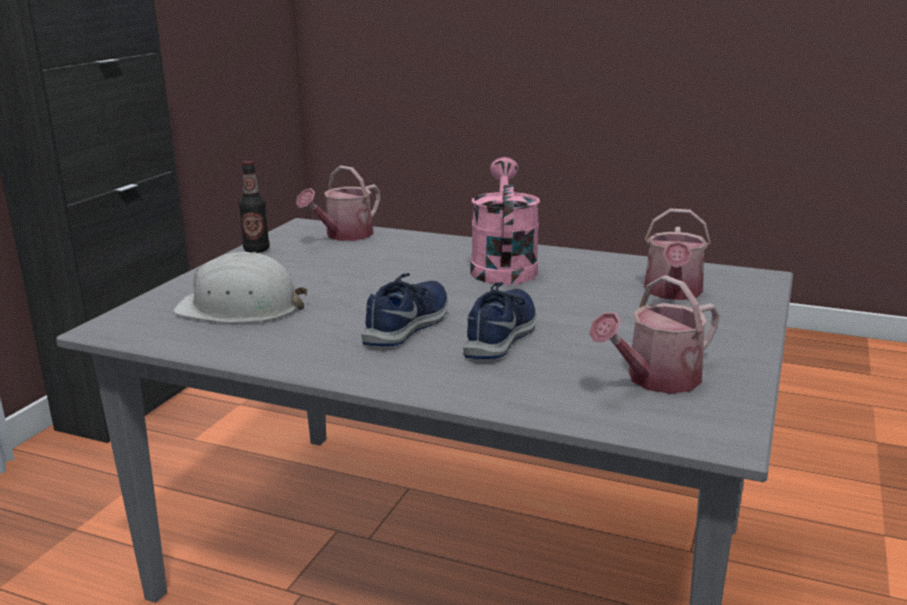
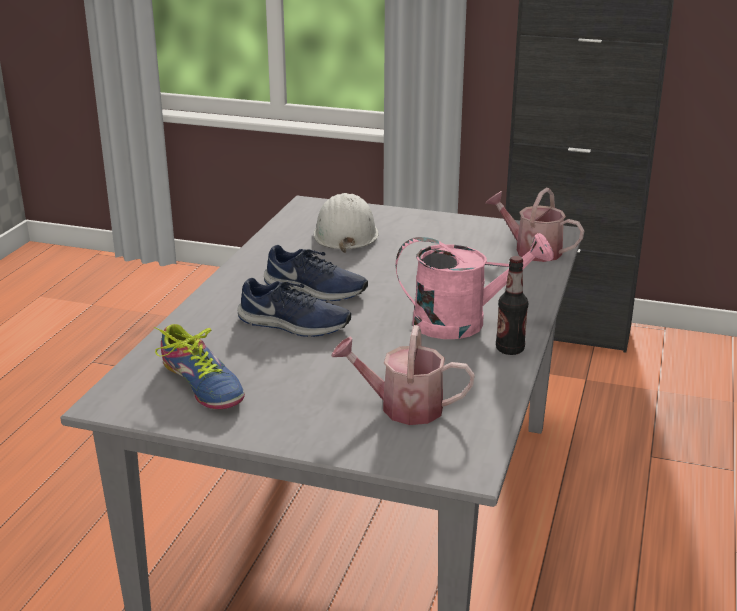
camera: 85 degrees right, 5 degrees up
(256, 250) = (477, 223): bottle -> bottle (510, 349)
(655, 380) = (203, 384): watering can -> shoe

